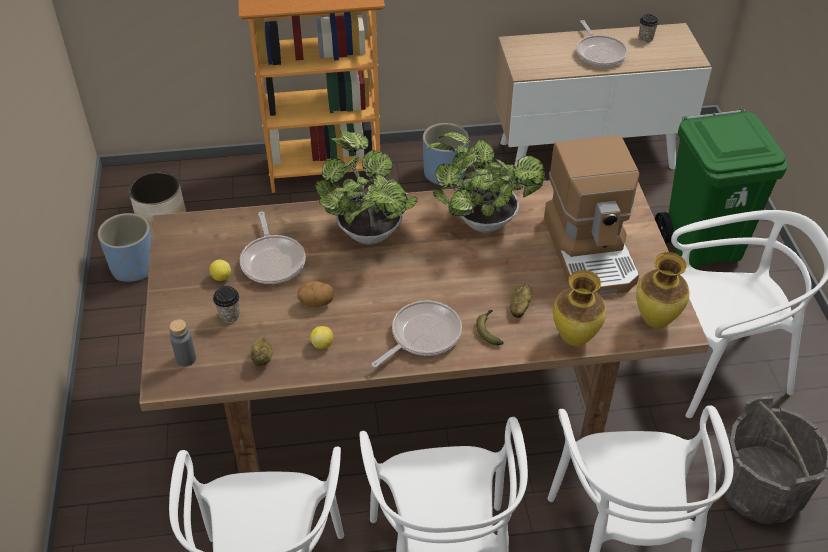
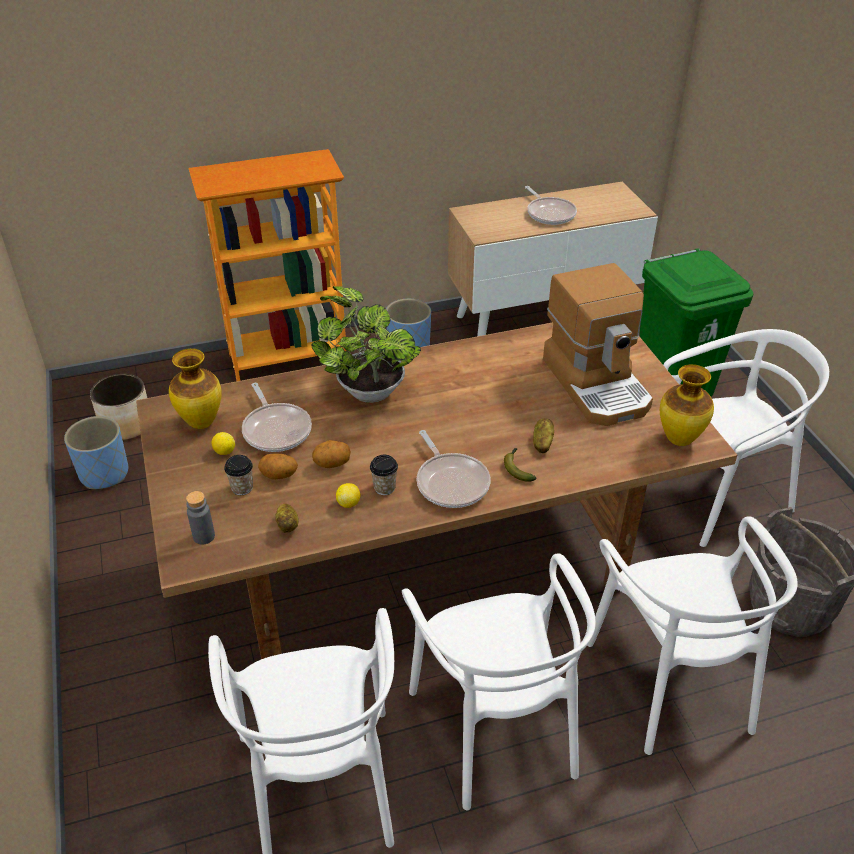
camera: 10 degrees left, 5 degrees down
(265, 308) = (279, 476): none -> potato
(422, 335) = (451, 482): frying pan -> frying pan turned 120 degrees clockwise
(480, 220) = (480, 368): potted plant -> none
(575, 338) = (605, 465): vase -> vase (202, 422)
(645, 38) = (589, 197): cup -> cup (384, 488)

